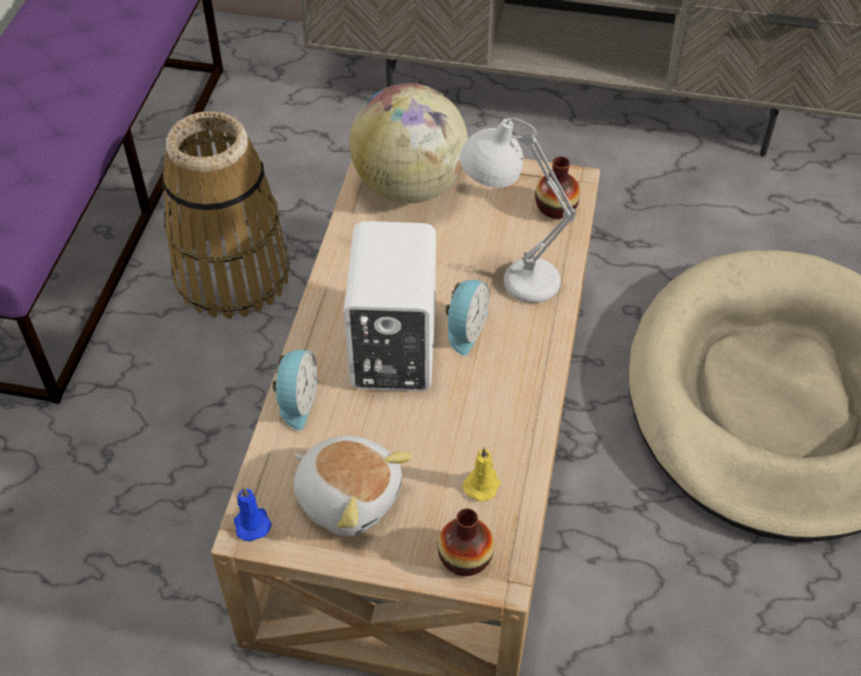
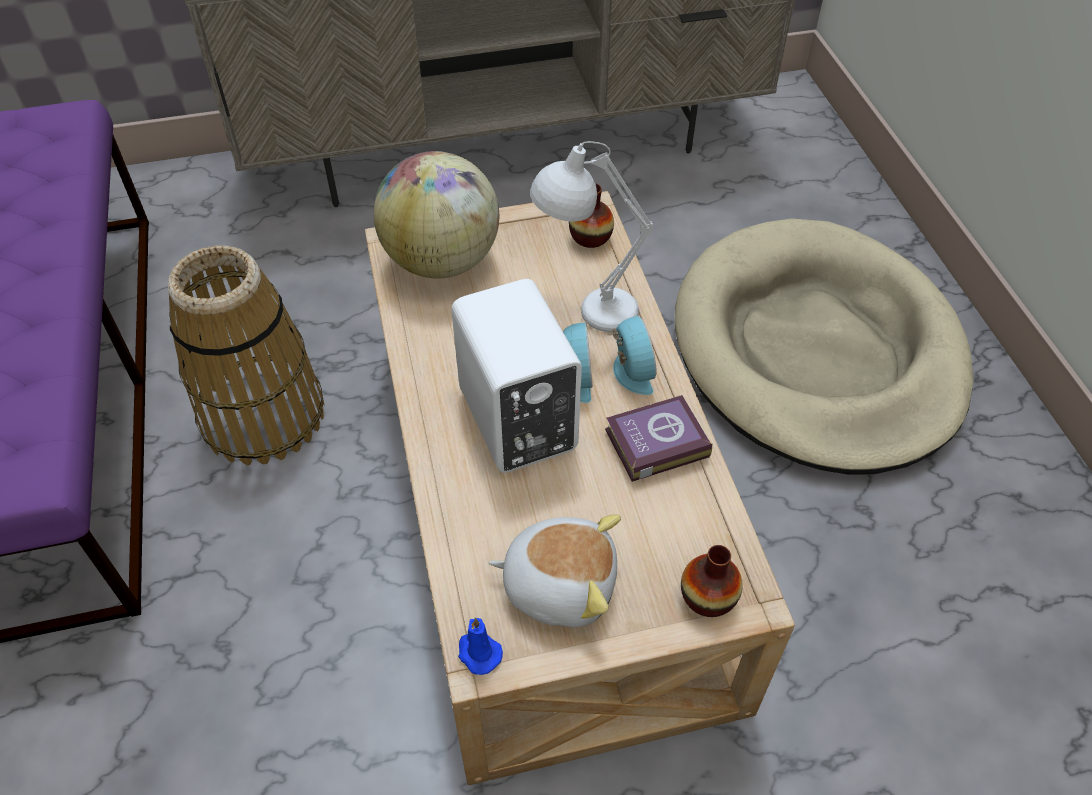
camera: 25 degrees left, 0 degrees up
(296, 402) = (452, 509): alarm clock -> alarm clock (630, 372)
(482, 484) = (679, 518): yellow candle -> none
(499, 411) = (653, 443): none -> book

